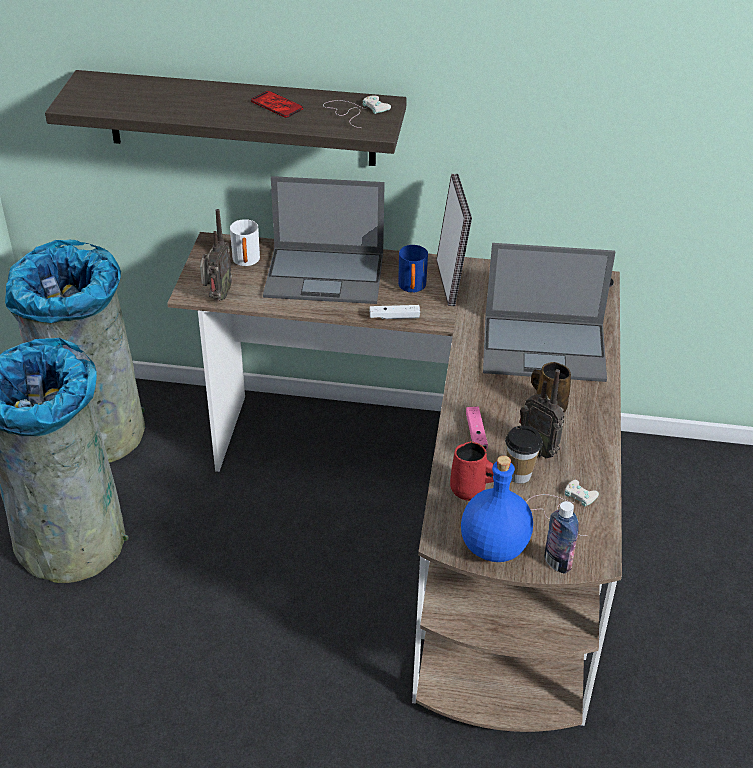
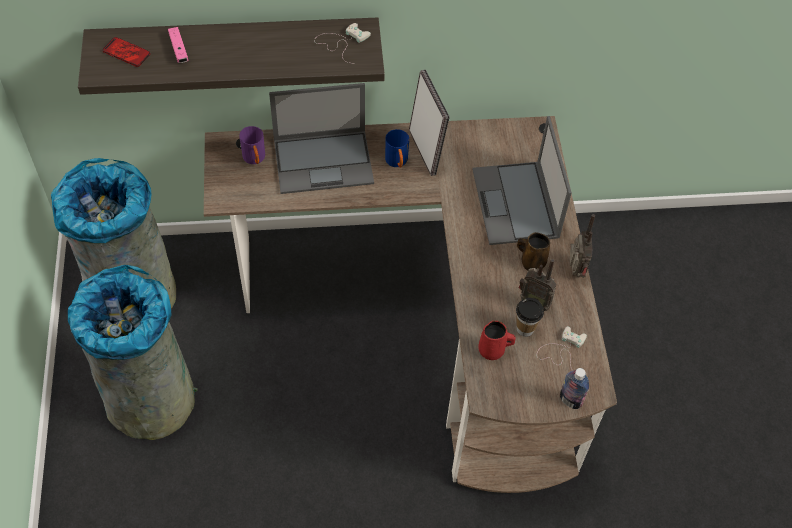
camera: 15 degrees left, 15 degrees up
(217, 297) = (242, 200): radio -> radio (575, 271)
(246, 262) = (255, 159): white mug -> purple mug
(276, 105) = (274, 46): phone -> phone (126, 52)
(394, 317) = (391, 194): white game controller -> none
(476, 433) = (484, 297): pink game controller -> pink game controller (178, 49)
(493, 546) = (522, 396): blue bottle -> none
(545, 348) = (516, 204): laptop -> laptop turned 90 degrees clockwise

